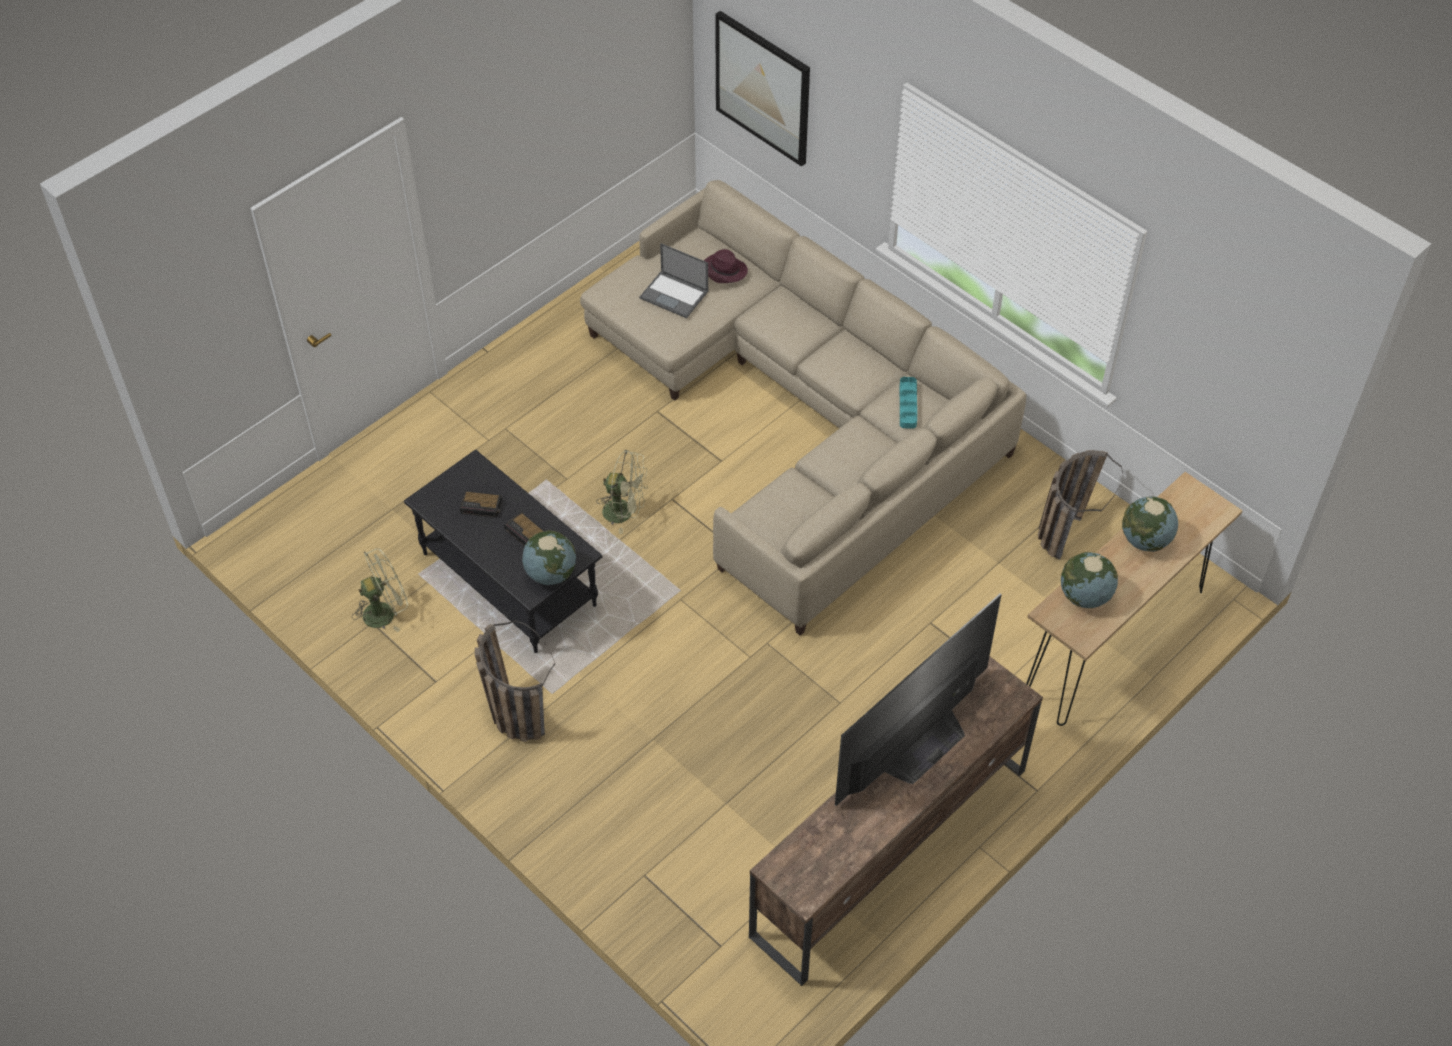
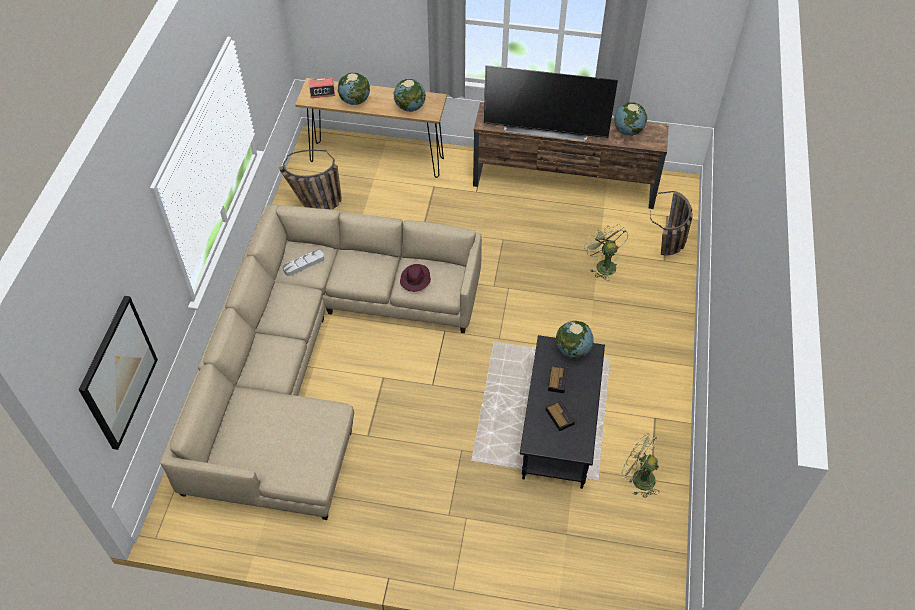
camera: 125 degrees left, 0 degrees up
(511, 709) = (636, 370): basket -> basket (668, 249)
(625, 512) = (461, 402): green fan -> green fan (603, 264)
(675, 295) = (291, 433): laptop -> none
(724, 270) = (246, 418): purple hat -> purple hat (415, 280)
(833, 850) = (628, 131): none -> globe
(908, 405) = (303, 264): turquoise tray -> grey tray
(1196, 514) = (322, 91): none -> alarm clock

